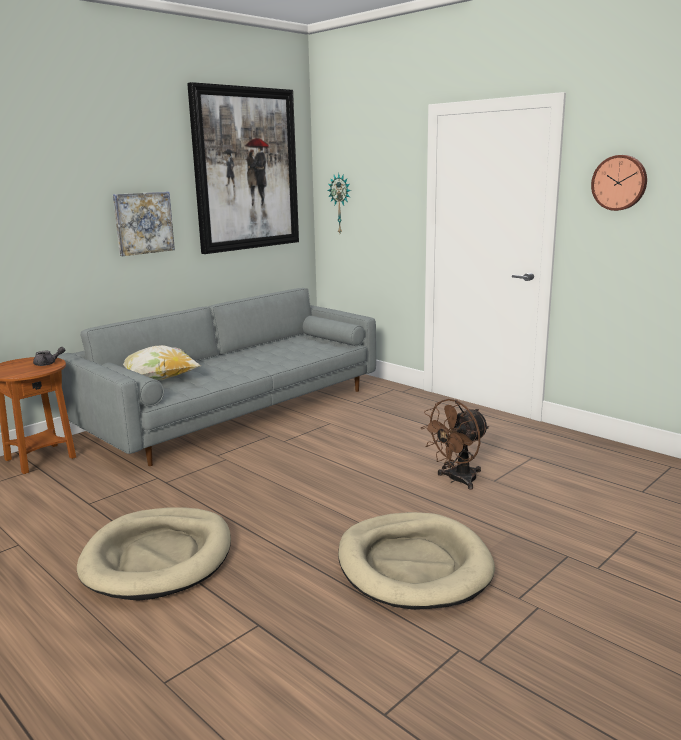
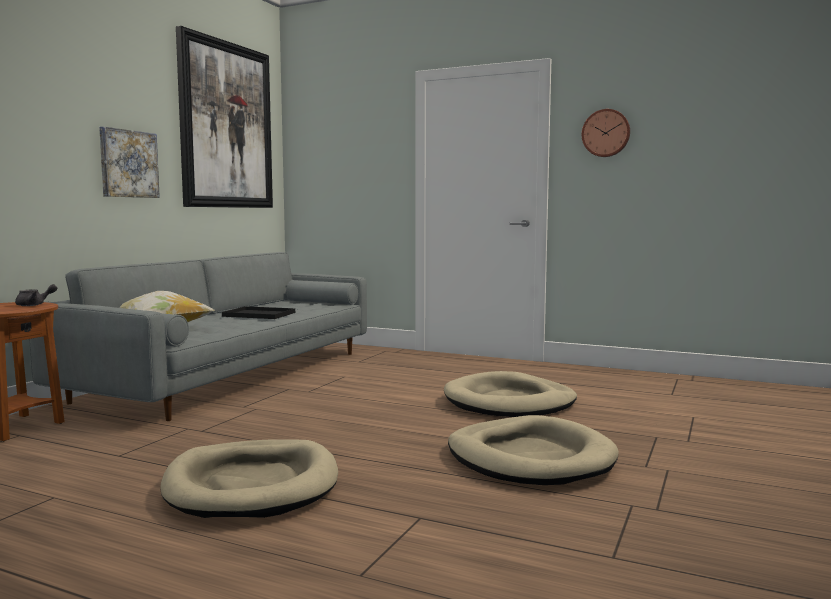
camera: 20 degrees left, 10 degrees down
(257, 359) = (257, 314): none -> black tray
(341, 204) = (317, 170): wall clock -> none
(457, 480) = (509, 402): brown fan -> beige dog bed

